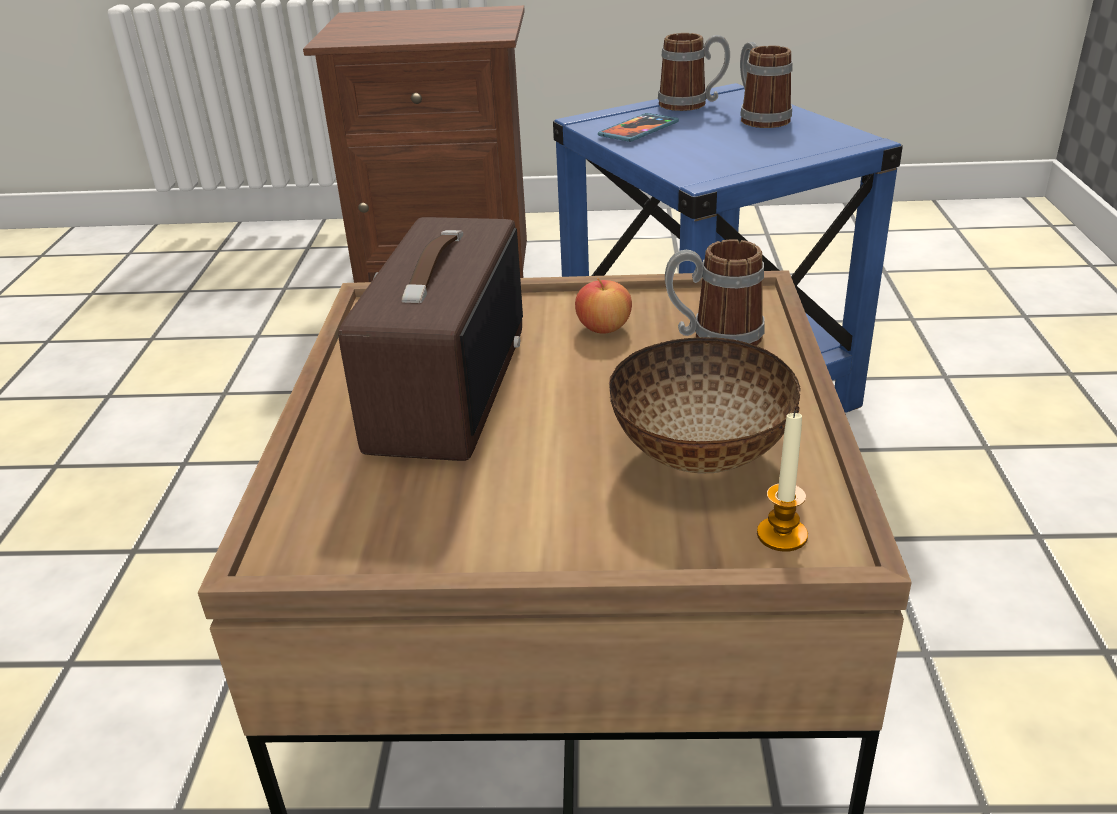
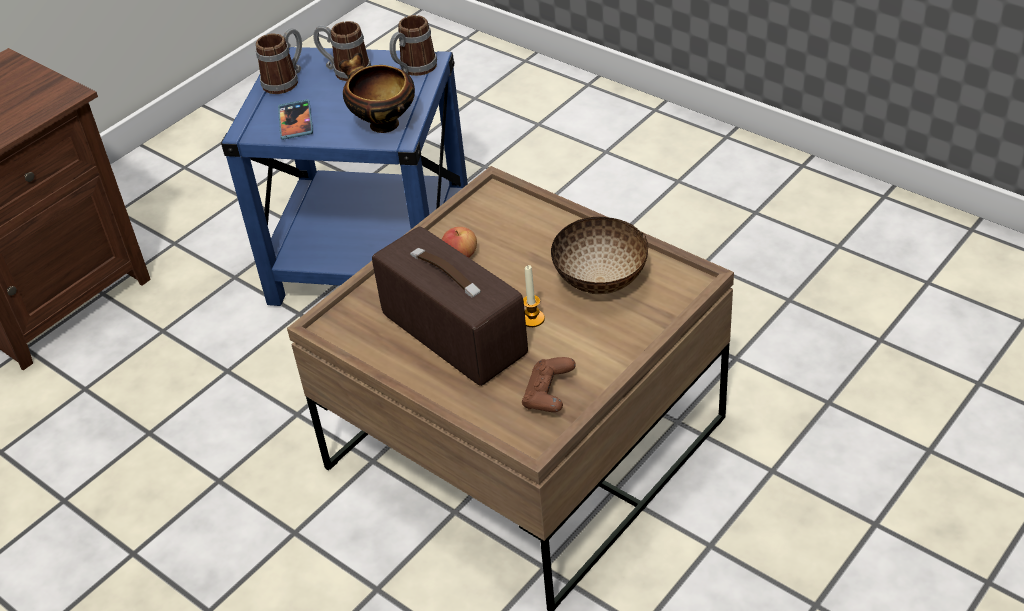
camera: 50 degrees left, 10 degrees up
(395, 525) = (548, 396): none -> brown game controller
(709, 163) = (381, 123): none -> bowl
(713, 336) = (514, 225): mug -> mug (413, 70)
(782, 535) = (673, 288): candle -> candle (532, 319)

